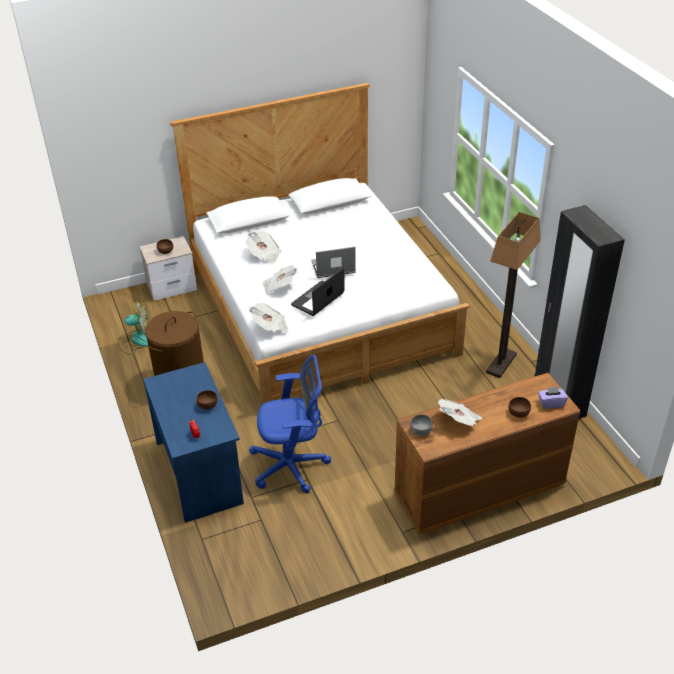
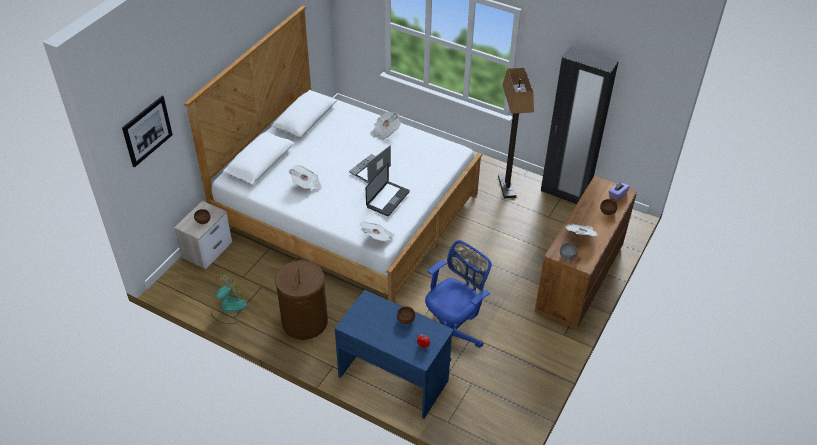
camera: 40 degrees left, 5 degrees up
(117, 131) = (147, 131): none -> picture
(279, 286) = (347, 204): newspaper -> newspaper (385, 132)
(318, 299) = (388, 199): laptop -> laptop turned 150 degrees counterclockwise

